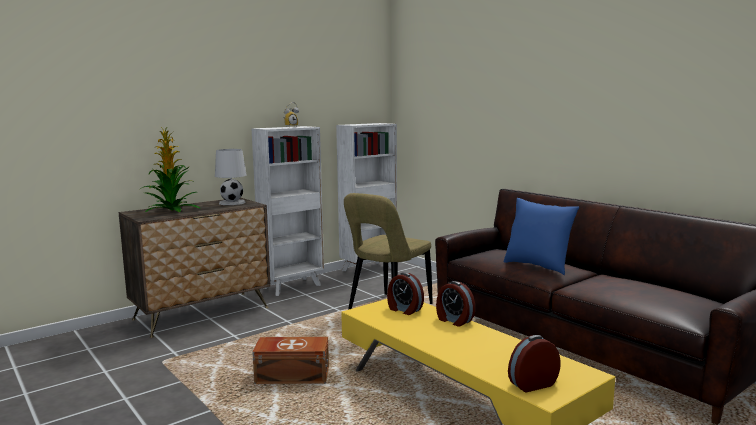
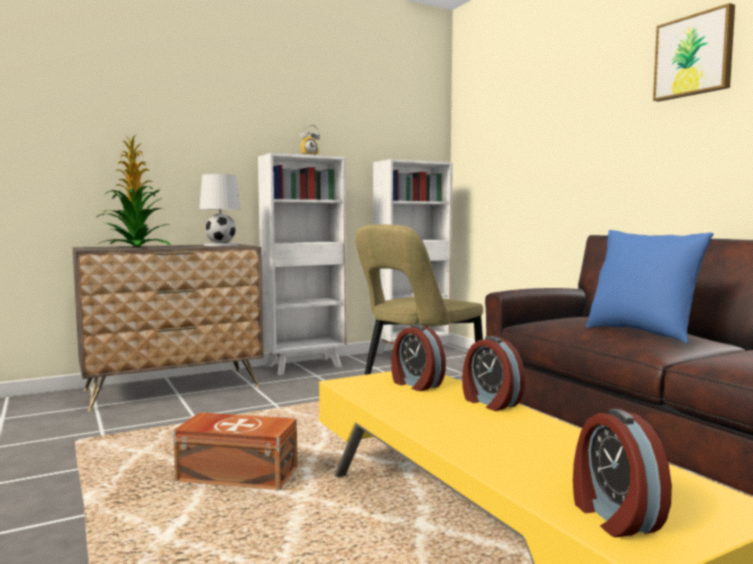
camera: 10 degrees right, 5 degrees down
(532, 384) = (613, 516): alarm clock -> alarm clock turned 90 degrees counterclockwise
(568, 76) = (694, 56): none -> picture

